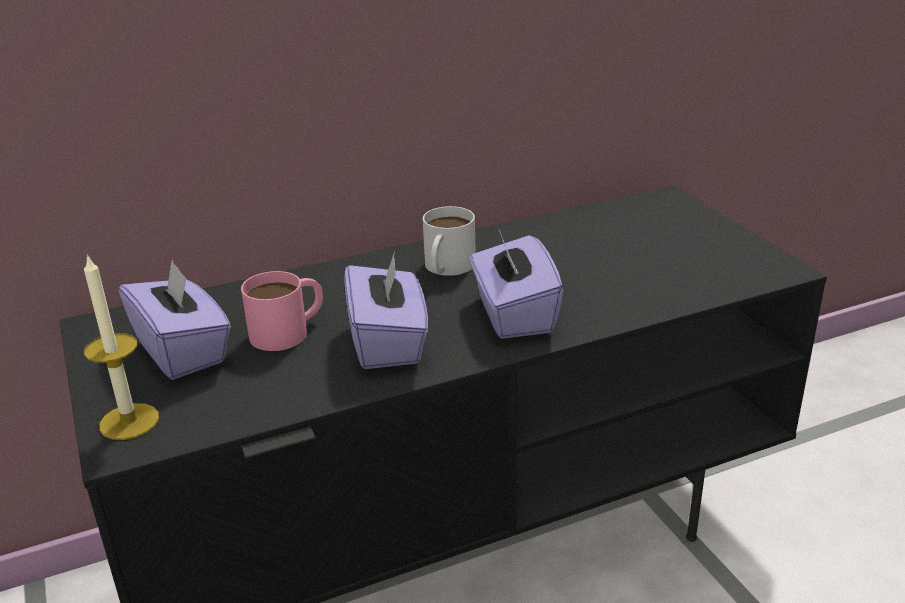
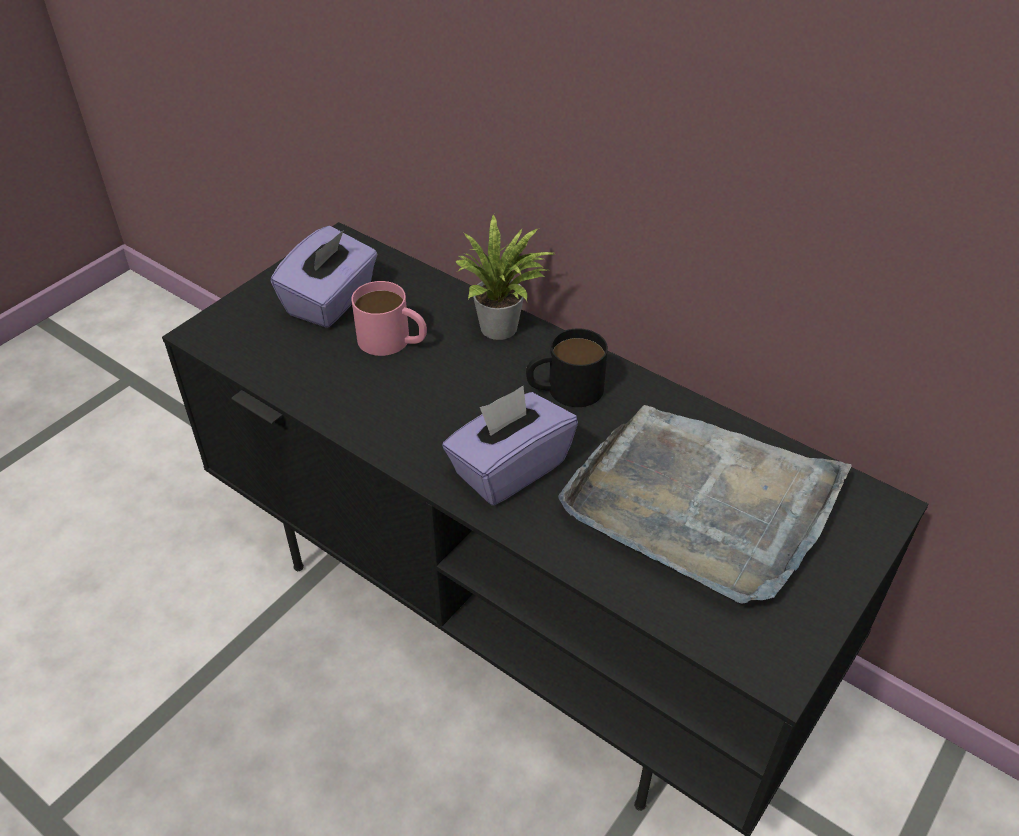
camera: 60 degrees right, 15 degrees up
(129, 421) = (232, 322): candle -> none
(342, 275) = (503, 329): none -> potted plant
(388, 342) = (410, 406): purple tissue box -> none
(446, 268) = (564, 389): white mug -> black mug
(618, 251) = (701, 504): none -> grey tray

